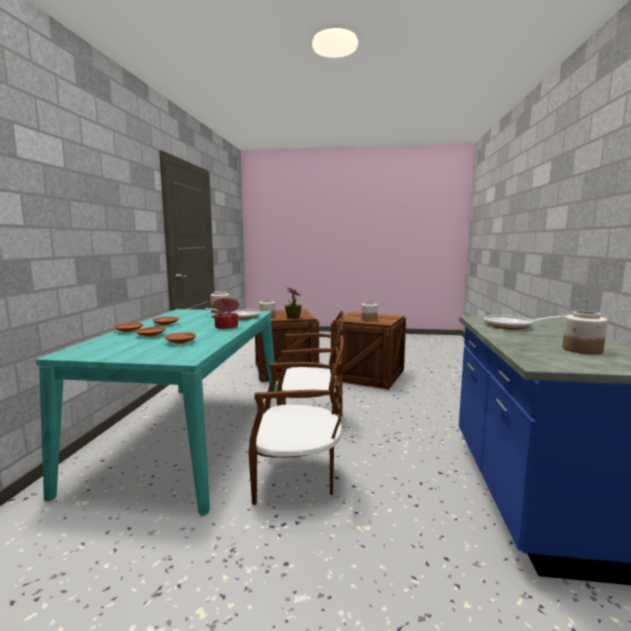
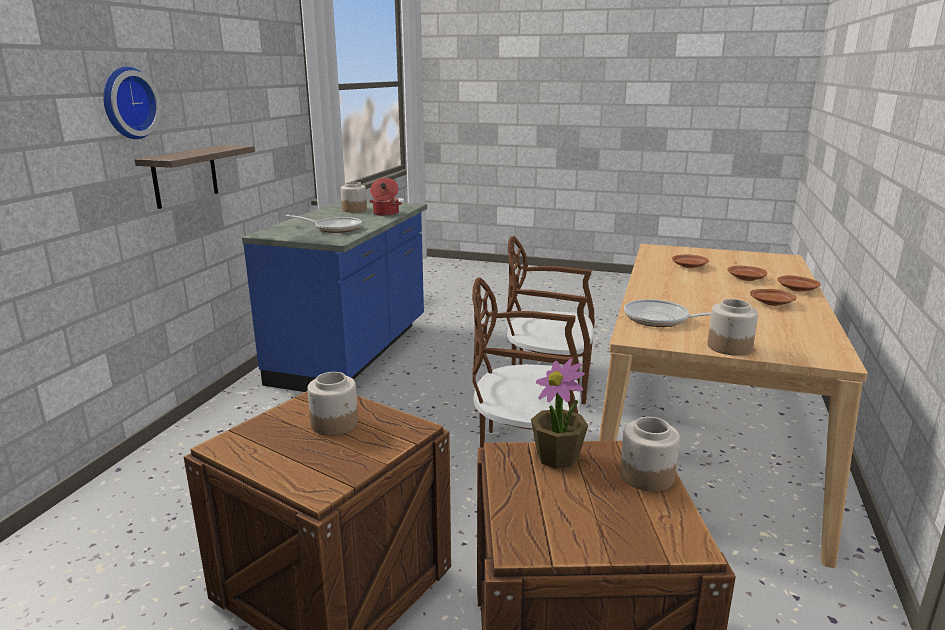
camera: 170 degrees left, 10 degrees up
(189, 434) = (703, 439): turquoise dining table -> beige dining table
(227, 327) = (660, 291): cooking pot -> cooking pot (385, 214)
(564, 209) = (127, 103): none -> wall clock
(580, 263) = (185, 176): none -> shelf

